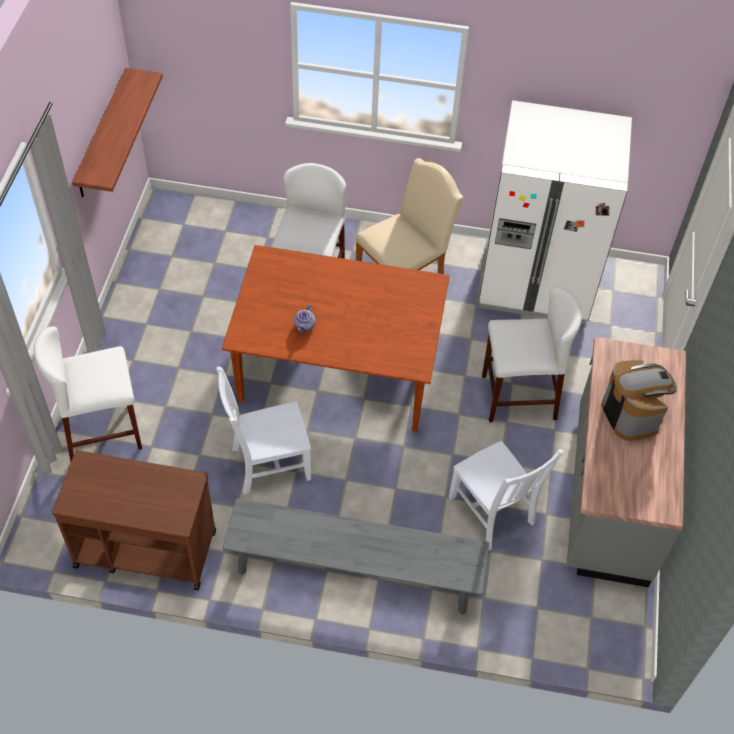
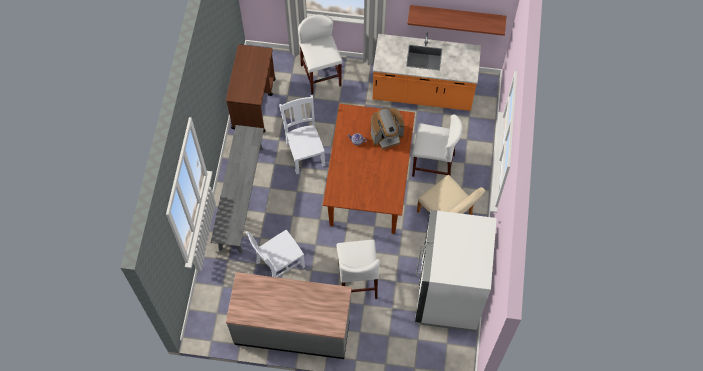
camera: 90 degrees right, 10 degrees up
(171, 286) = (422, 93): none -> orange counter
(631, 414) = (296, 302): coffee machine -> coffee machine (387, 136)

